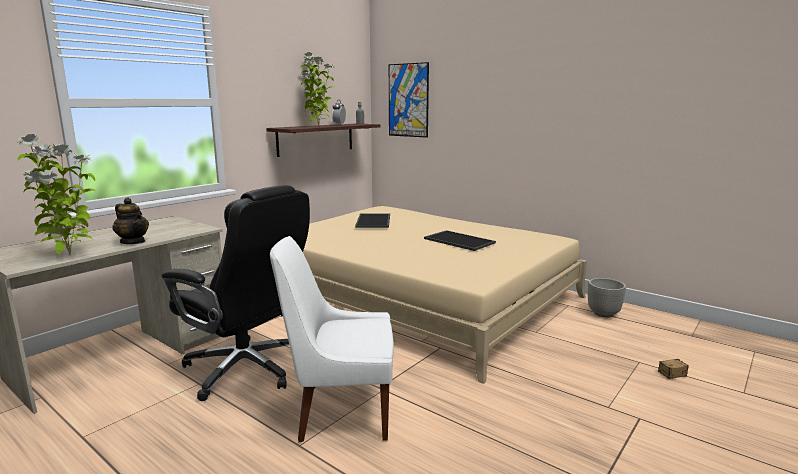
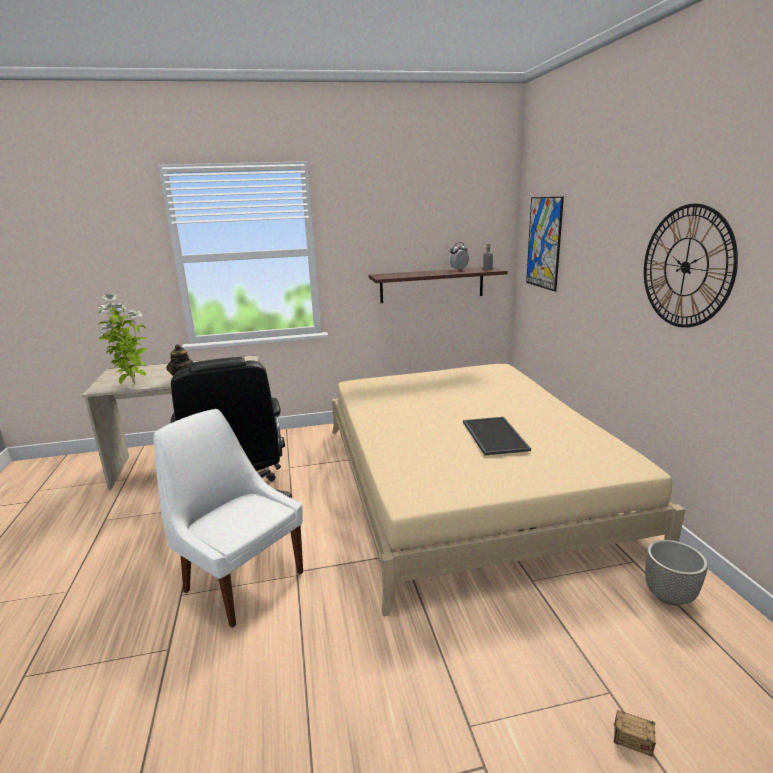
camera: 40 degrees right, 5 degrees up
(317, 126) = (423, 273): potted plant -> none
(374, 221) = (454, 385): tray -> none
(558, 102) = (686, 267): none -> wall clock

